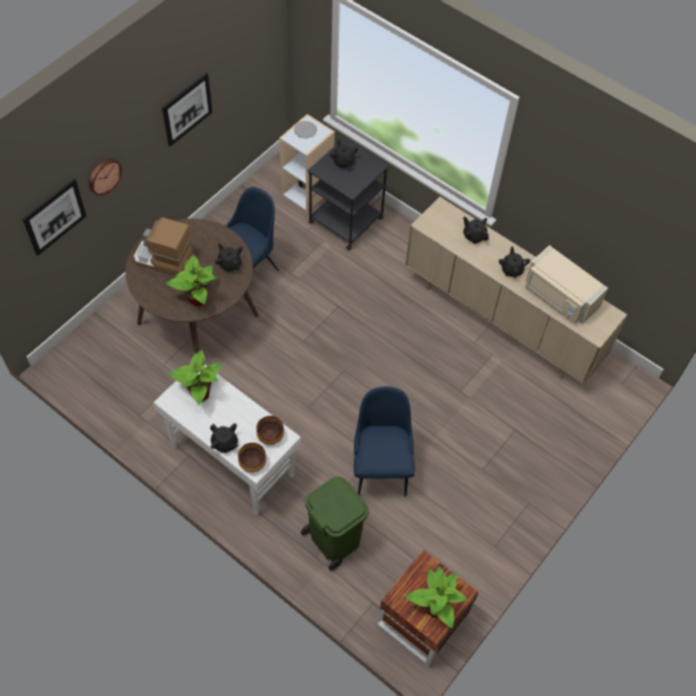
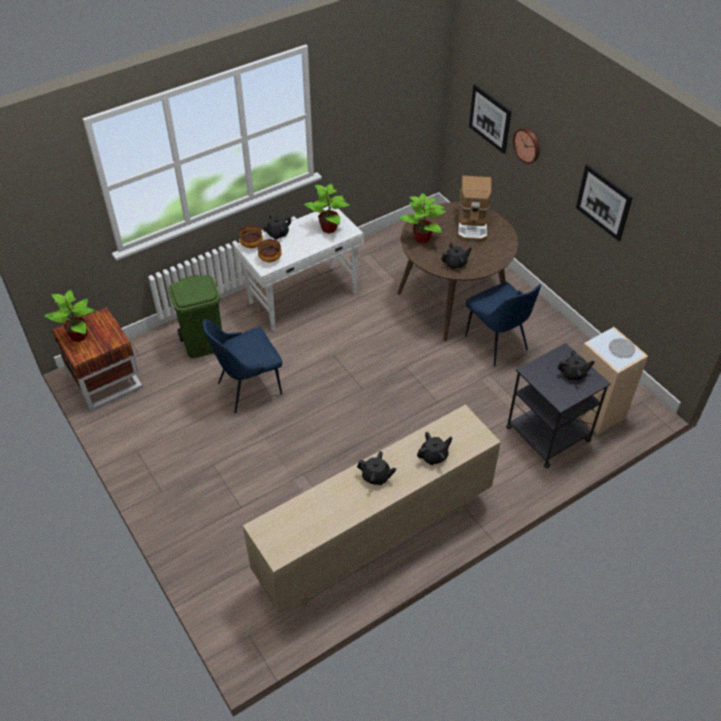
camera: 110 degrees right, 10 degrees down
(163, 259) = (473, 225): coffee machine -> coffee machine turned 150 degrees clockwise
(380, 470) = (249, 389): blue chair -> blue chair turned 135 degrees clockwise
(559, 297) = (322, 510): beige microwave -> none

